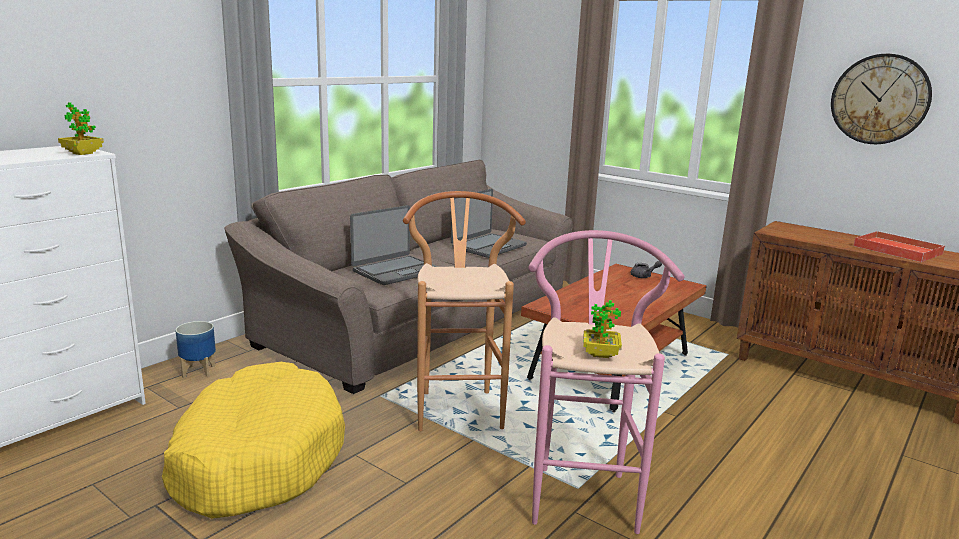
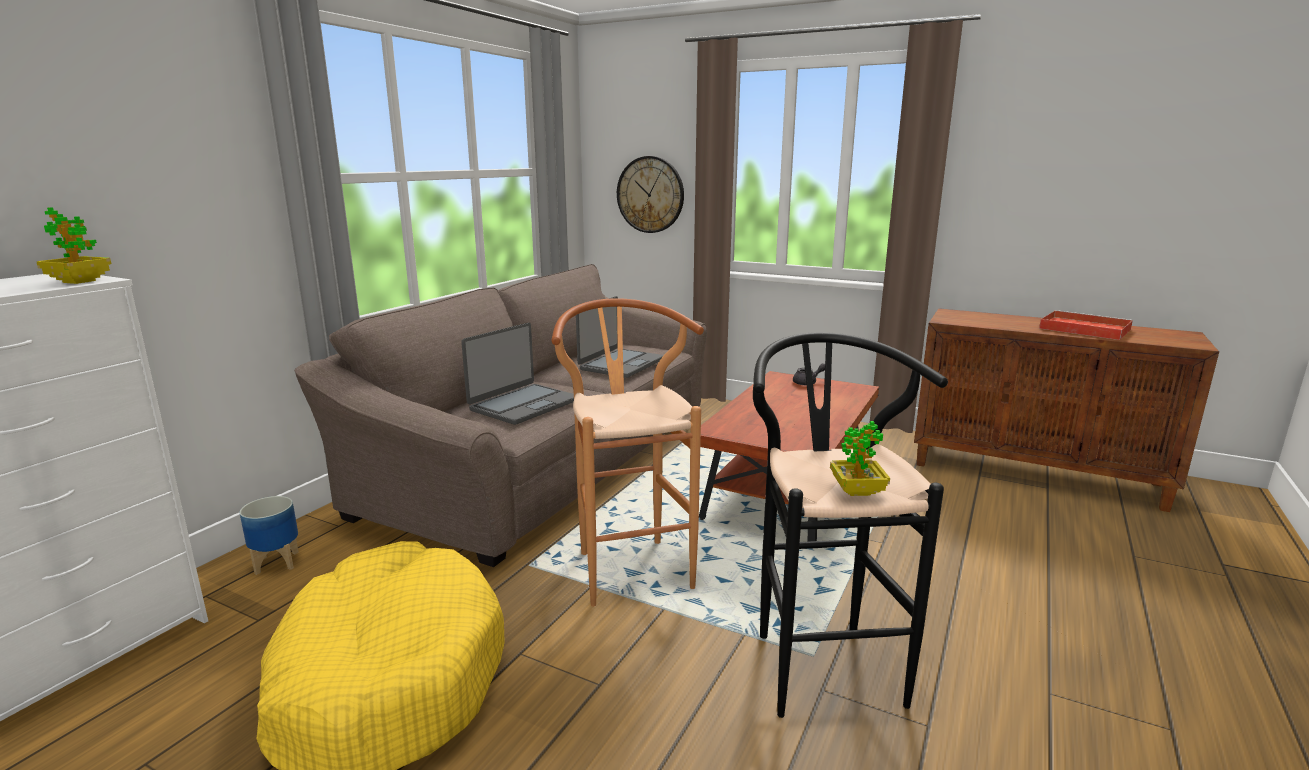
camera: 10 degrees left, 0 degrees up
(582, 491) = (820, 659): pink stool -> black stool
(879, 99) = (1044, 166): wall clock -> wall clock (650, 194)

